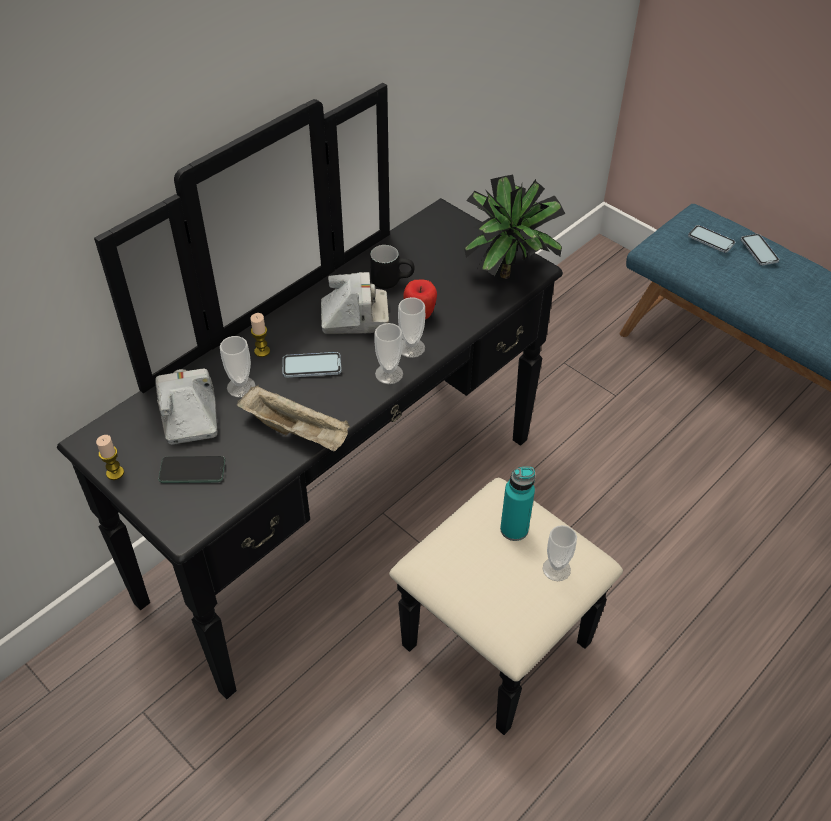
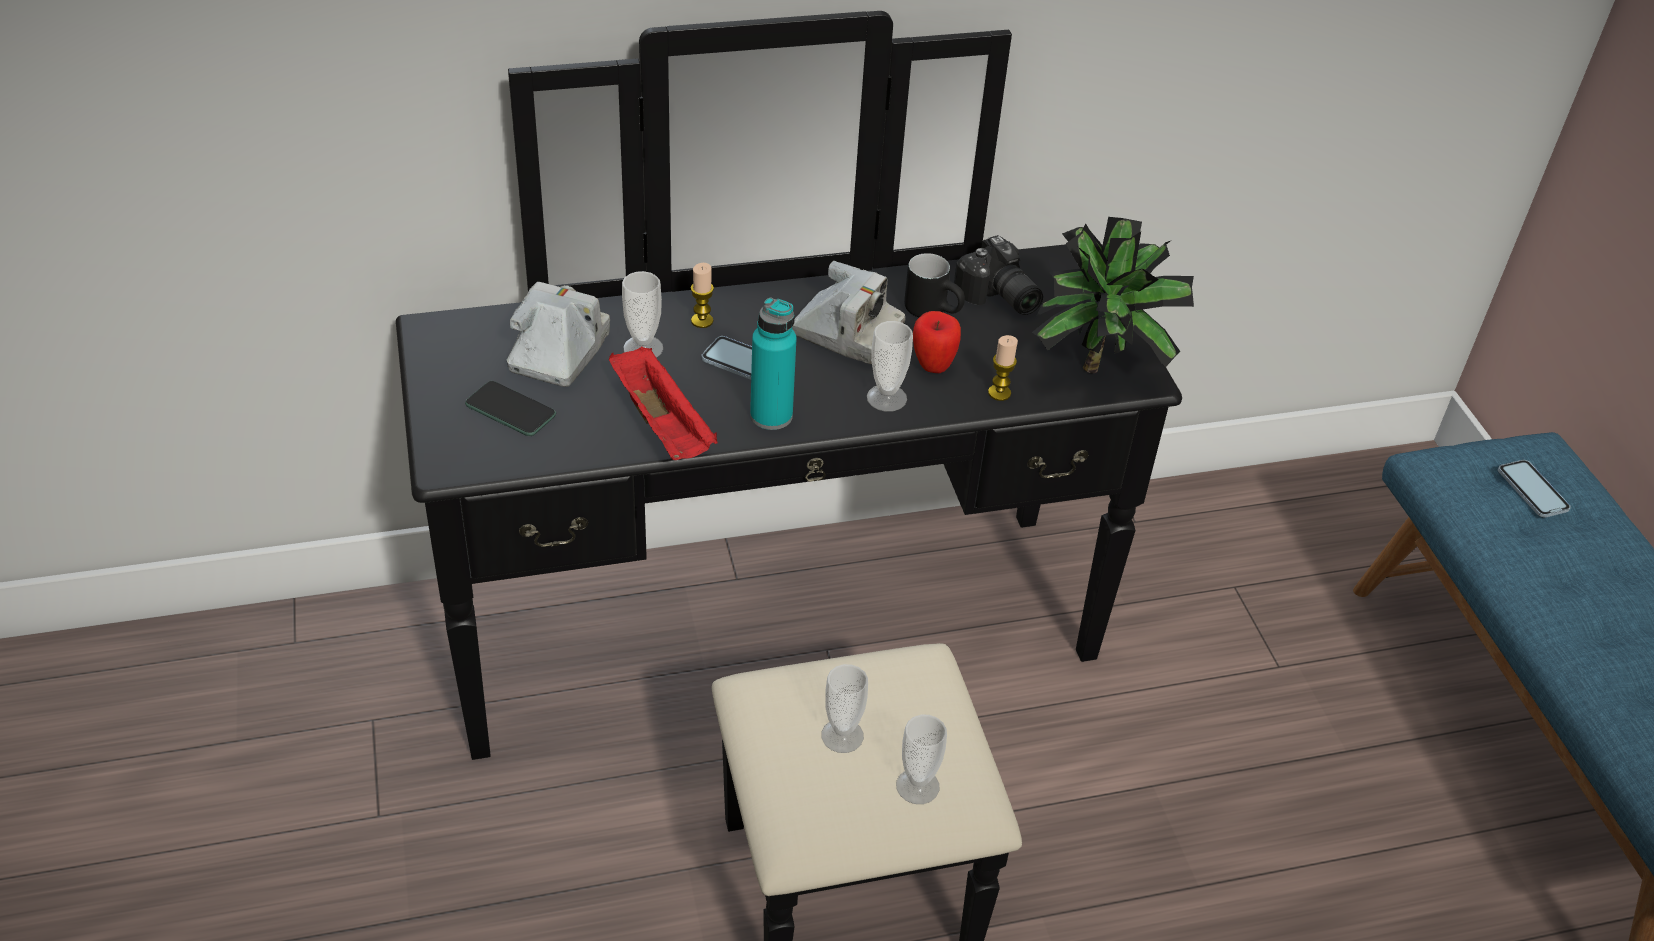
camera: 30 degrees right, 5 degrees down
(115, 473) = (428, 373): candle -> candle (999, 393)
(297, 431) = (663, 425): beige tray -> red tray
(389, 374) = (831, 414): cup -> cup (842, 736)
(420, 256) = (998, 298): none -> camera
(514, 529) = (902, 710): turquoise bottle -> turquoise bottle (771, 416)
(759, 251) = (1602, 538): phone -> none

